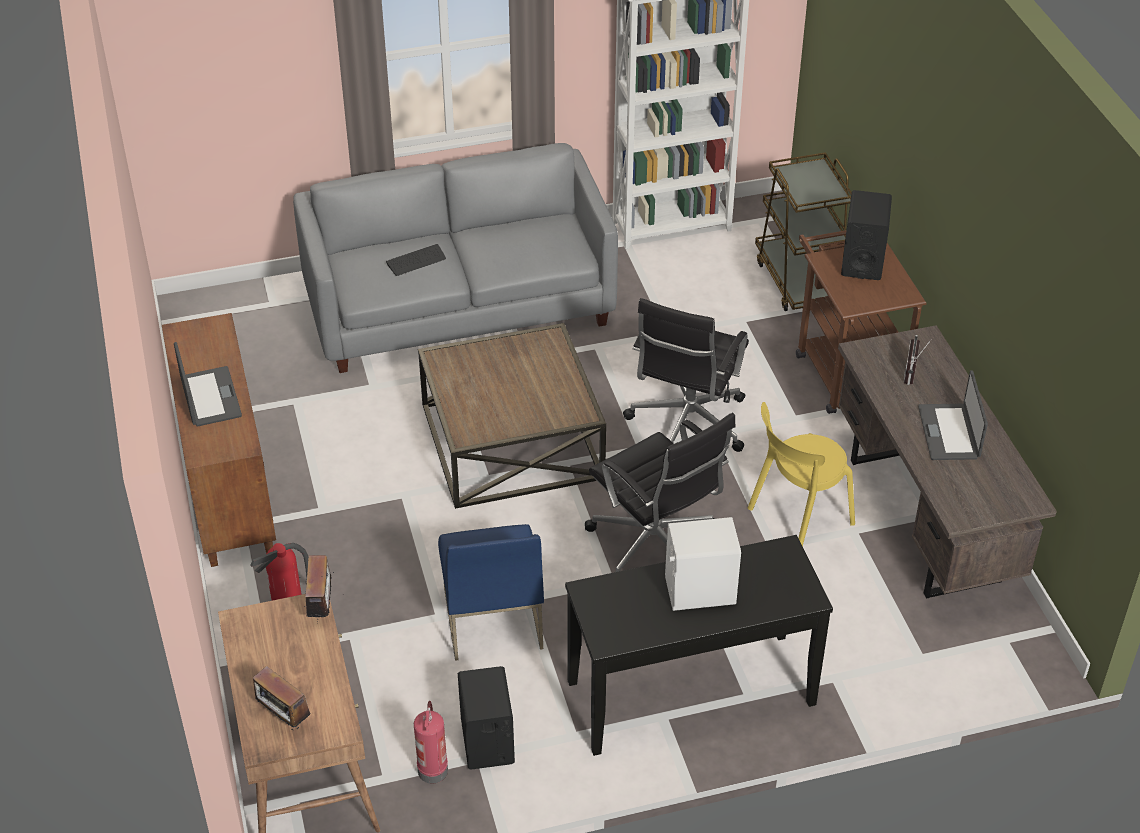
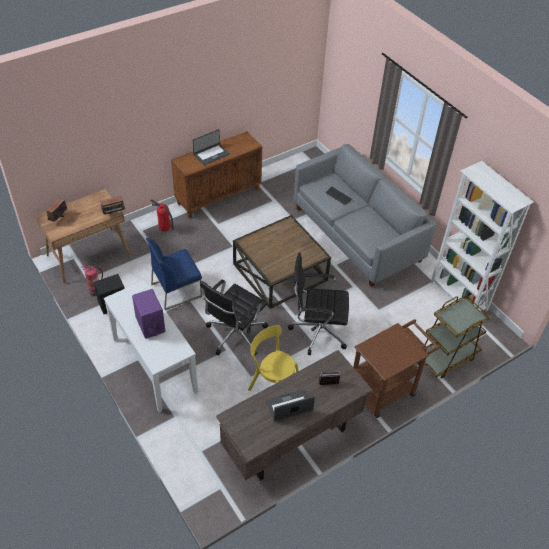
camera: 70 degrees right, 5 degrees up
(691, 693) = (154, 365): black console table -> white console table
(699, 591) = (150, 324): white speaker -> purple speaker
(862, 261) = (403, 347): black speaker -> none

